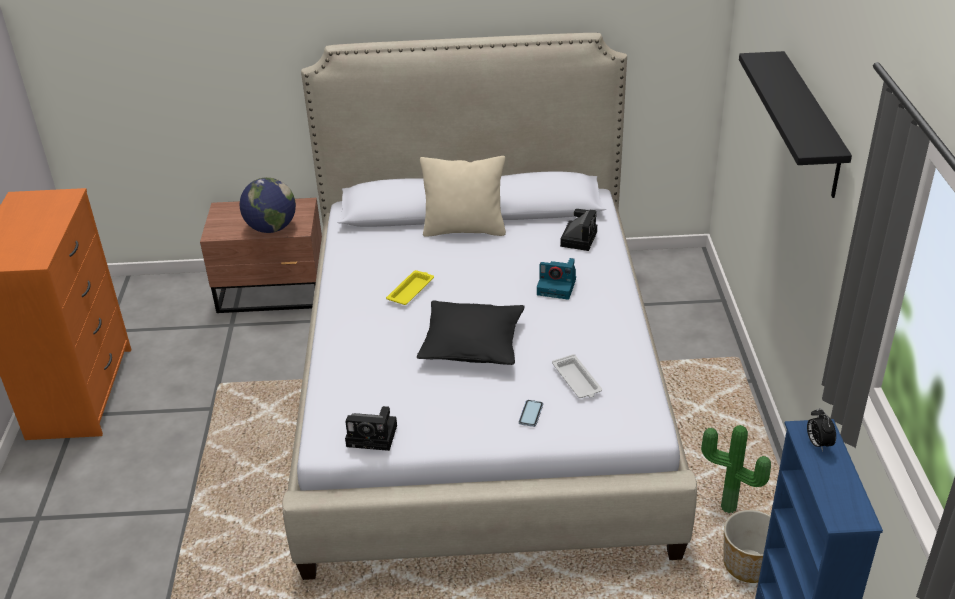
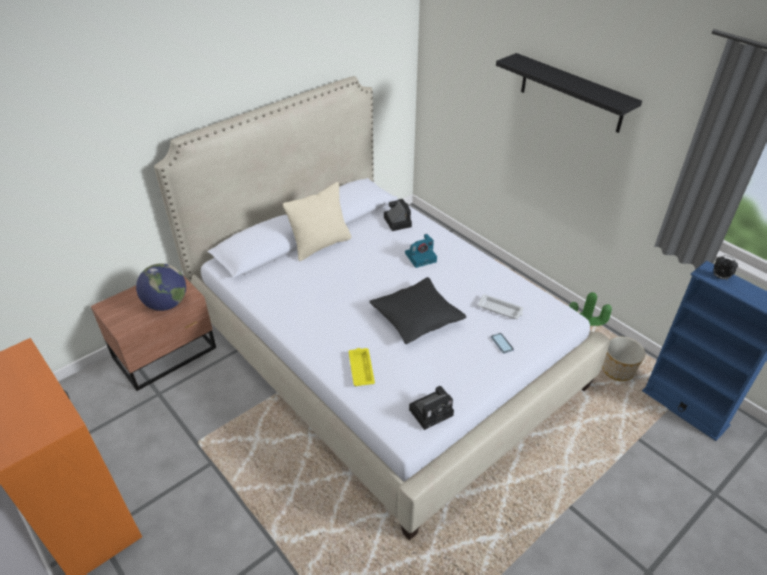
camera: 40 degrees left, 5 degrees up
(411, 290) = (336, 301): yellow tray -> yellow tray (361, 368)

